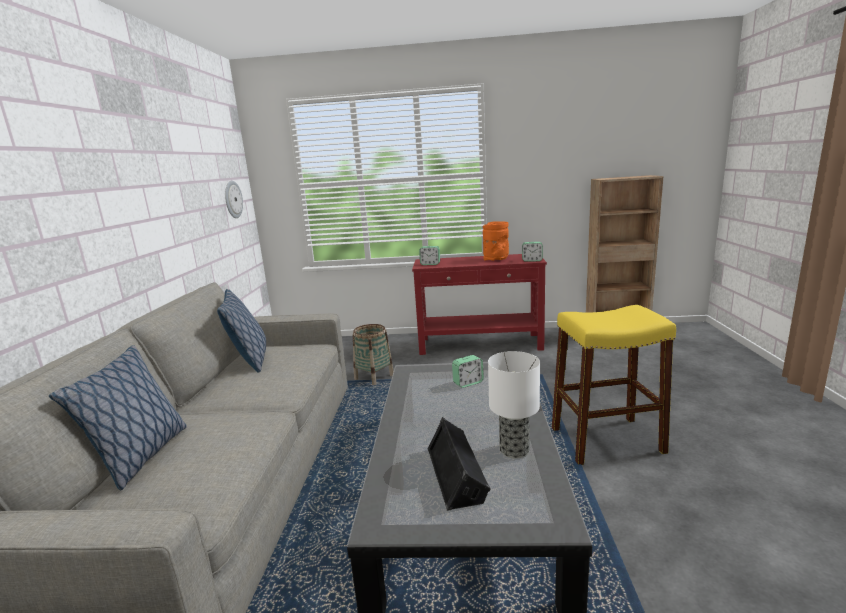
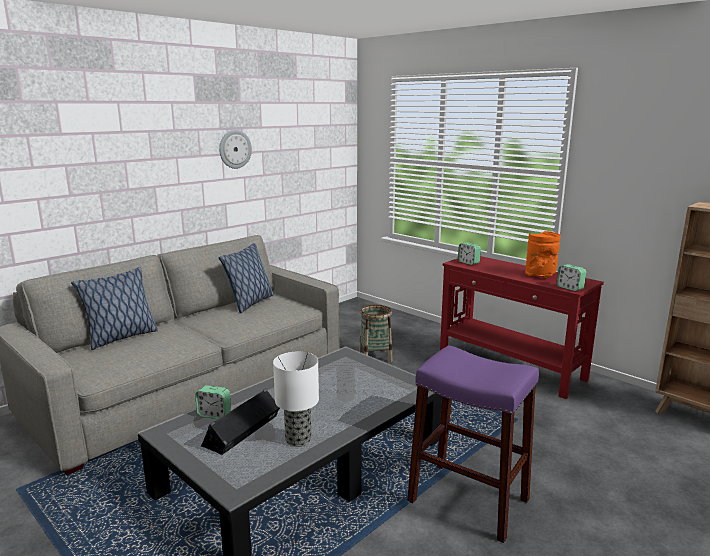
camera: 40 degrees right, 0 degrees up
(233, 199) = (326, 165): wall clock -> wall clock (235, 149)
(468, 383) = (364, 382): alarm clock -> alarm clock (214, 414)
(606, 440) = (468, 500): yellow stool -> purple stool

